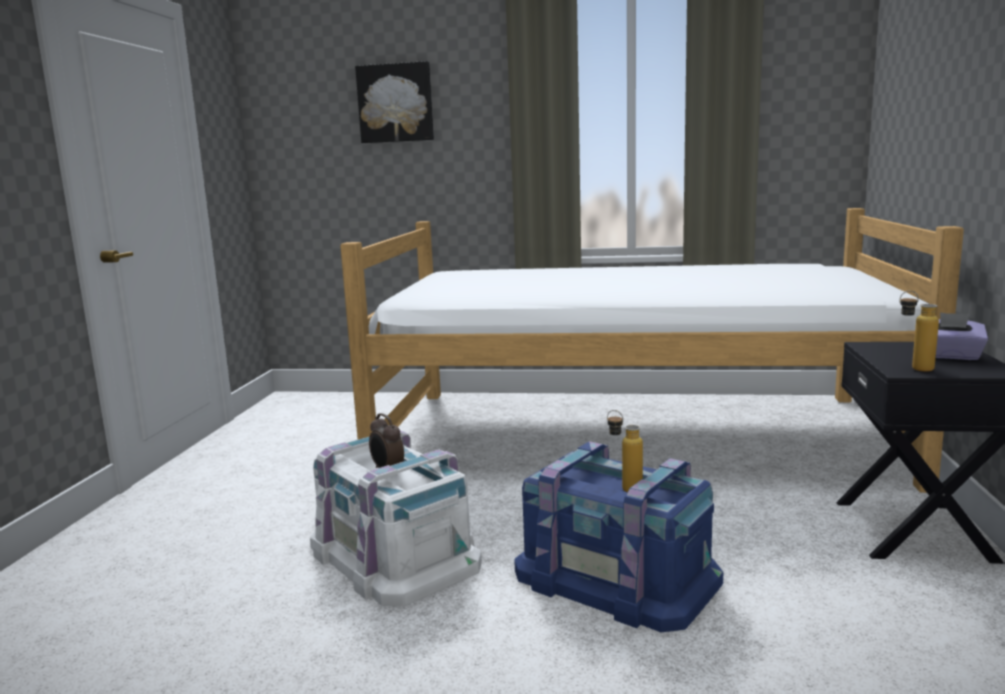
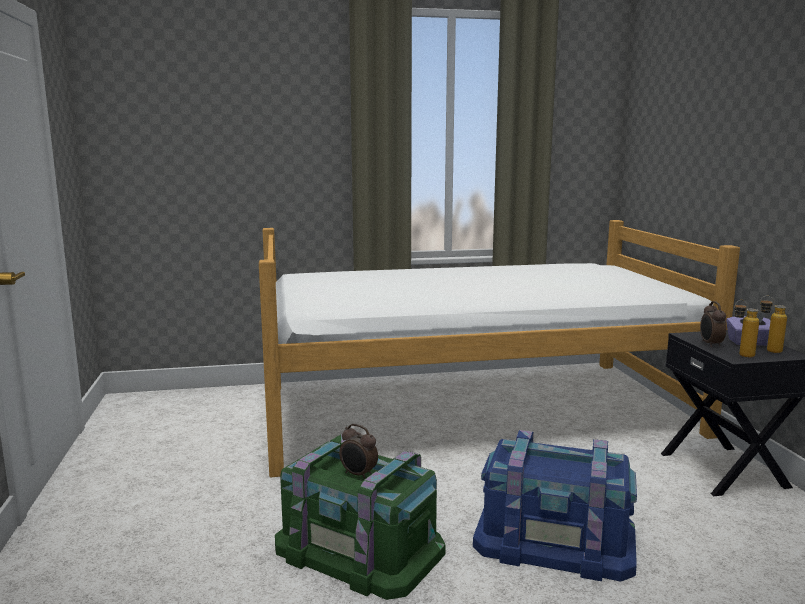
camera: 20 degrees left, 0 degrees up
(395, 554) = (360, 548): white storage box -> green storage box
(396, 103) = (240, 118): picture -> none
(624, 488) = (567, 468): bottle -> bottle (768, 351)
(886, 355) = (710, 344): none -> alarm clock

